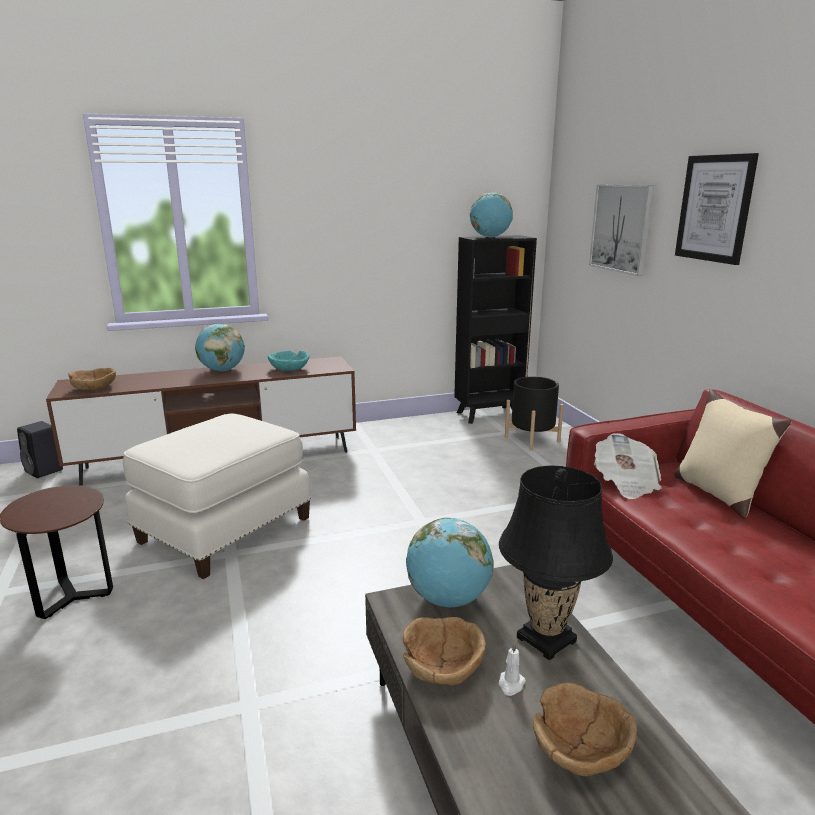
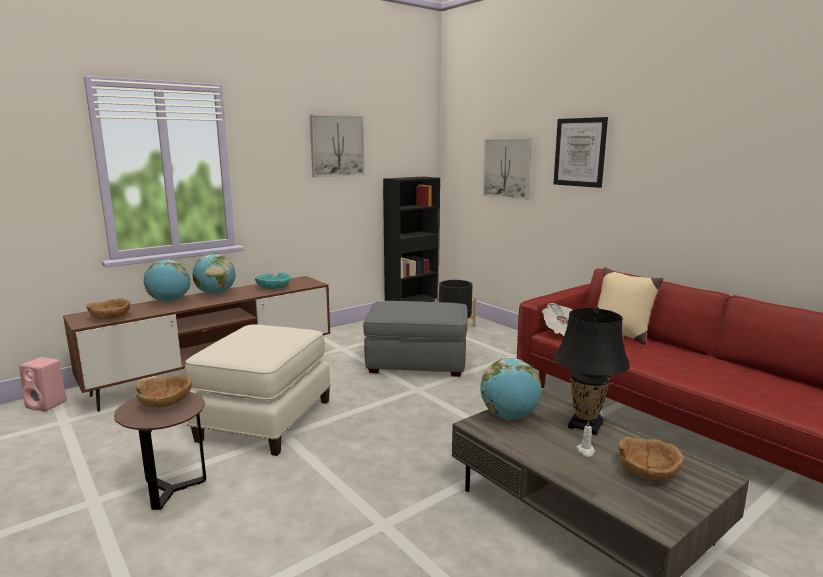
camera: 20 degrees left, 5 degrees down
(45, 471) = (47, 404): black speaker -> pink speaker
(395, 194) = (337, 146): none -> picture
(443, 665) = (539, 450): brown bowl -> brown bowl (166, 402)
(449, 484) = (418, 363): none -> grey ottoman
(490, 237) = (407, 178): globe -> globe (169, 301)

